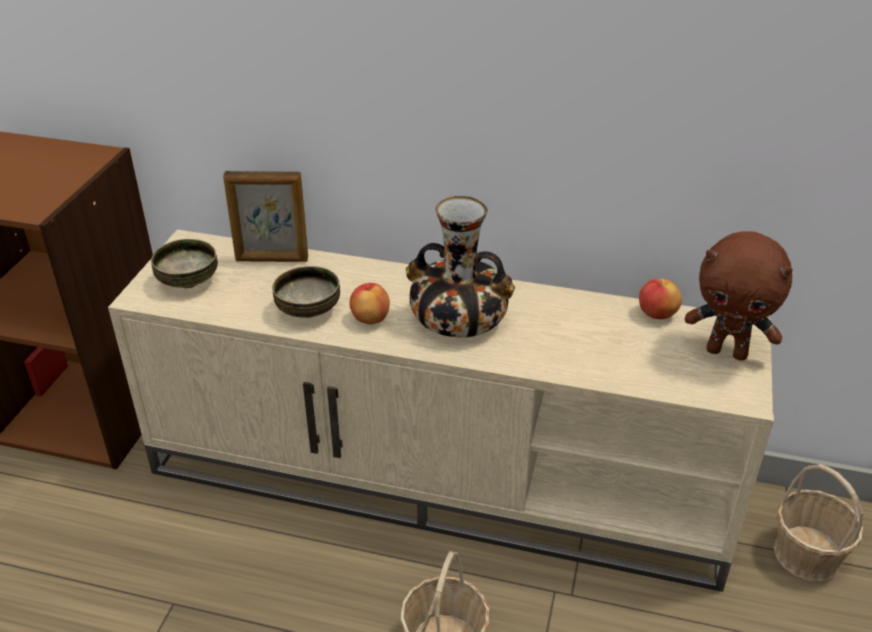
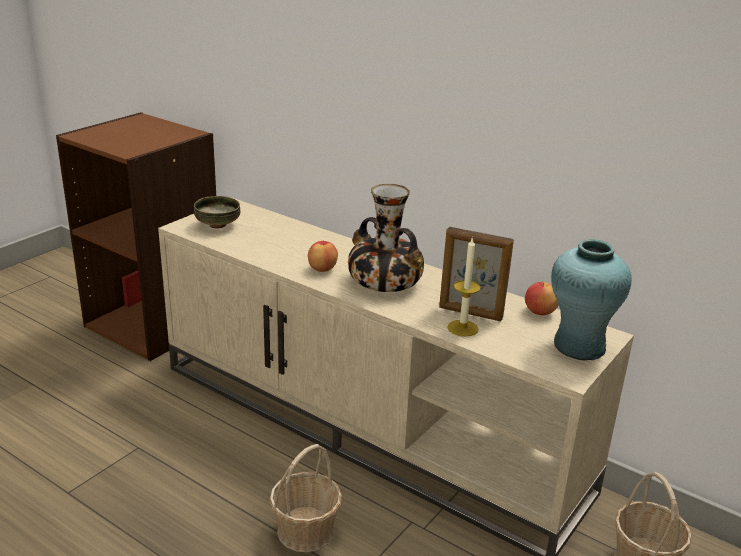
camera: 20 degrees right, 10 degrees down
(272, 260) = (281, 225): picture frame -> picture frame (470, 313)
(308, 311) = (283, 256): bowl -> none
(590, 363) = (462, 328): none -> candle
(727, 352) = (579, 346): brown plush toy -> turquoise vase

